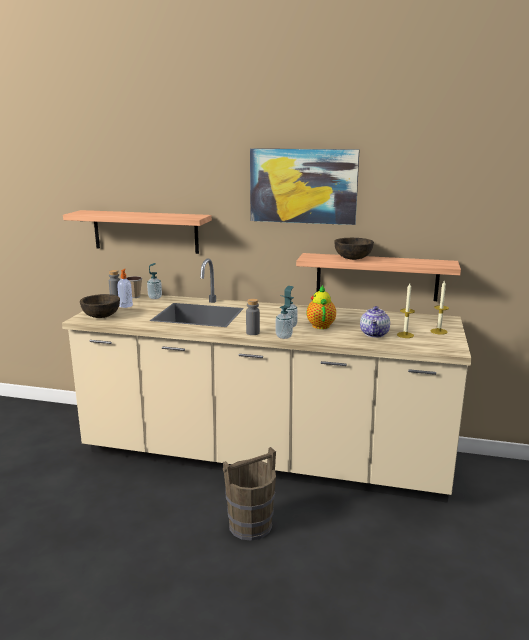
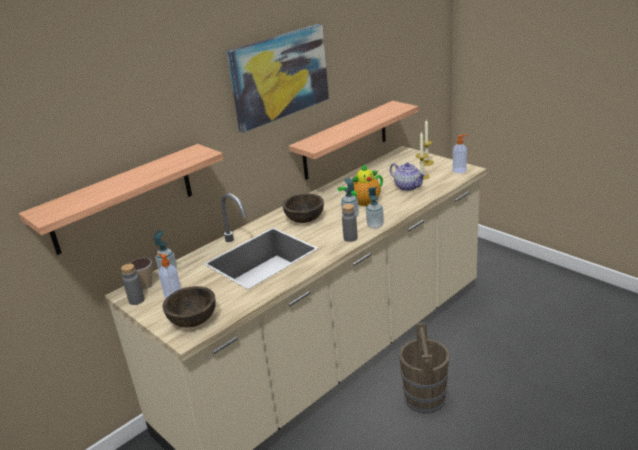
camera: 55 degrees left, 10 degrees up
(320, 325) = (364, 202): teapot -> teapot turned 60 degrees counterclockwise
(352, 258) = (340, 131): brown bowl -> brown bowl (304, 219)
(445, 347) = (460, 170): none -> soap dispenser

